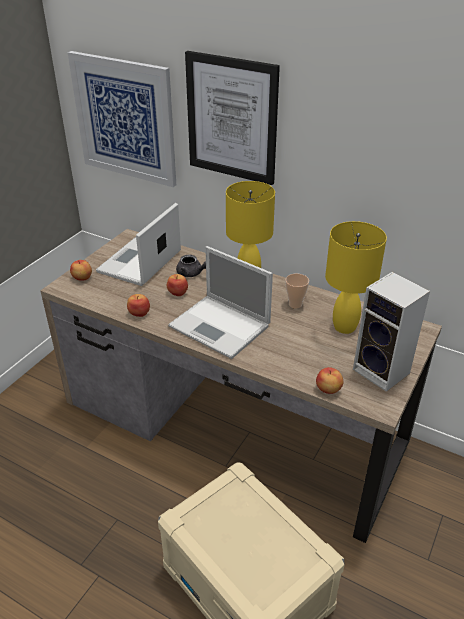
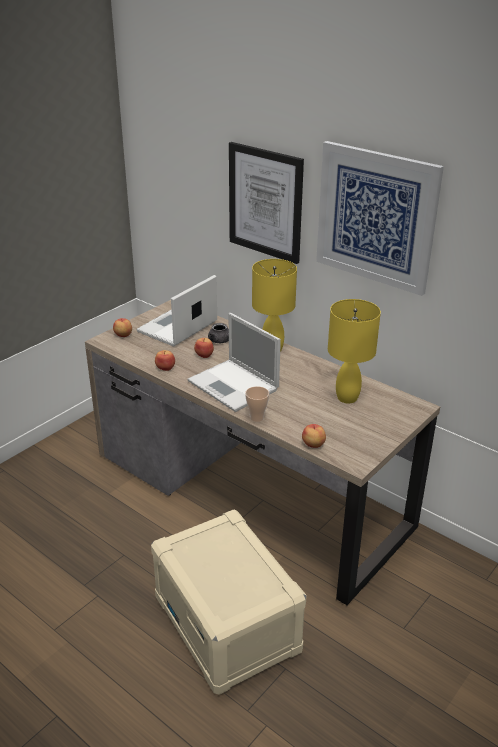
camera: 10 degrees right, 5 degrees down
(125, 119) = (178, 197): picture -> picture (376, 217)
(295, 304) = (308, 375): cup -> cup (257, 418)
(383, 372) = (369, 437): speaker -> none

